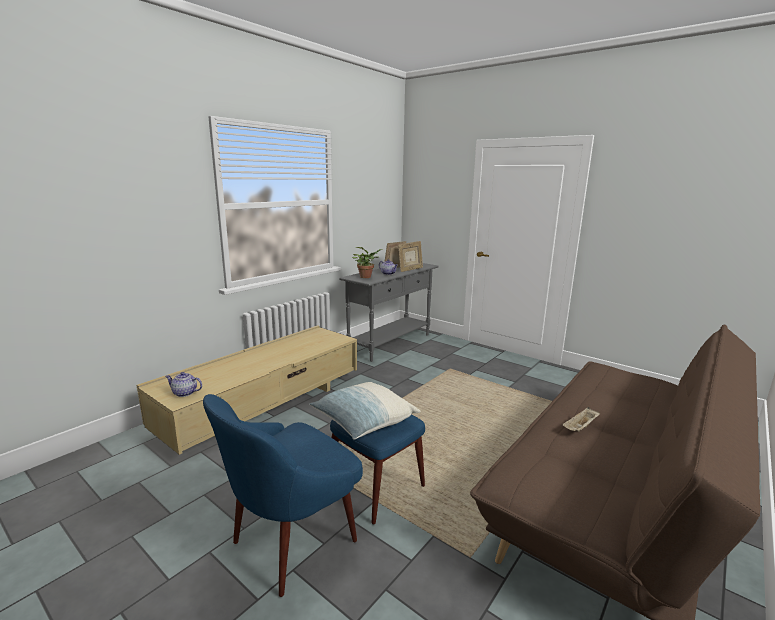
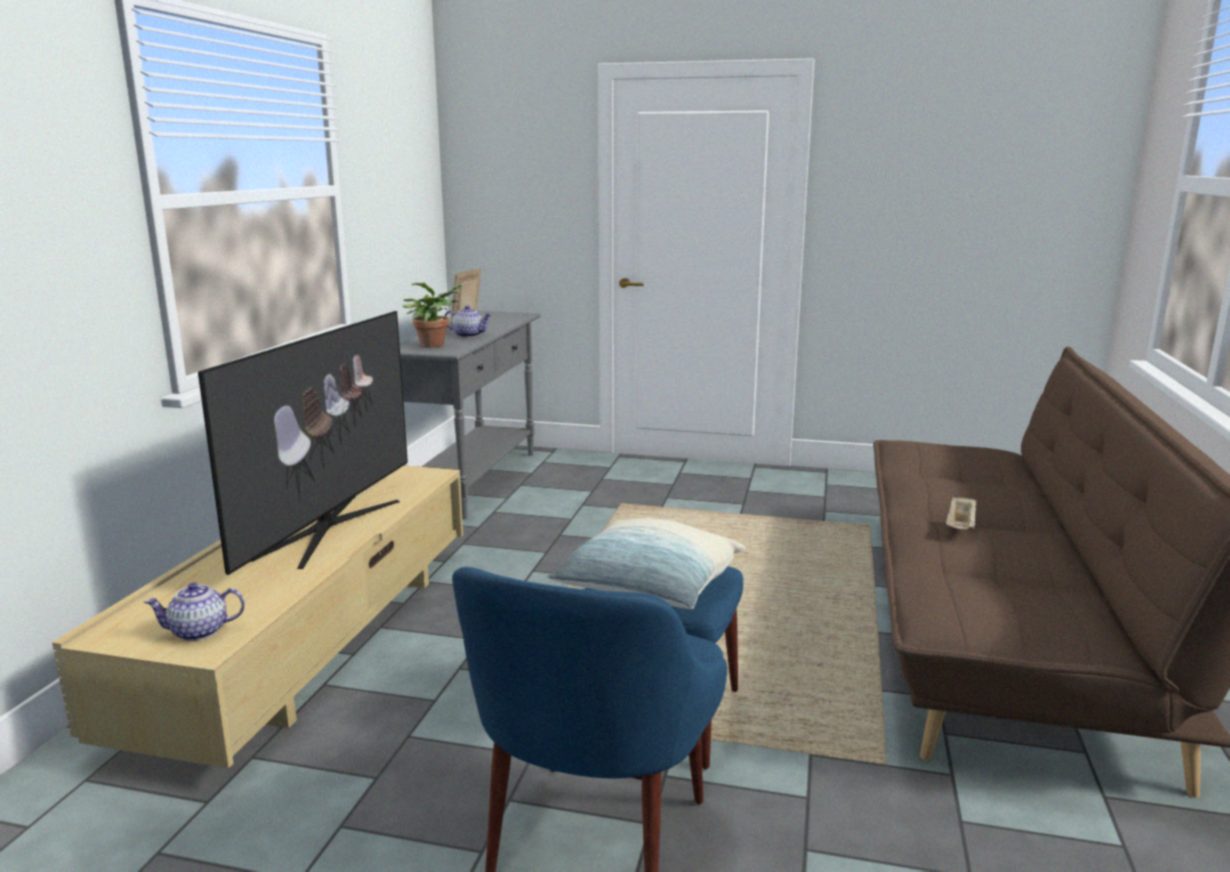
camera: 25 degrees left, 0 degrees up
(275, 357) = (328, 529): none -> television
(410, 270) = (500, 325): picture frame -> none

